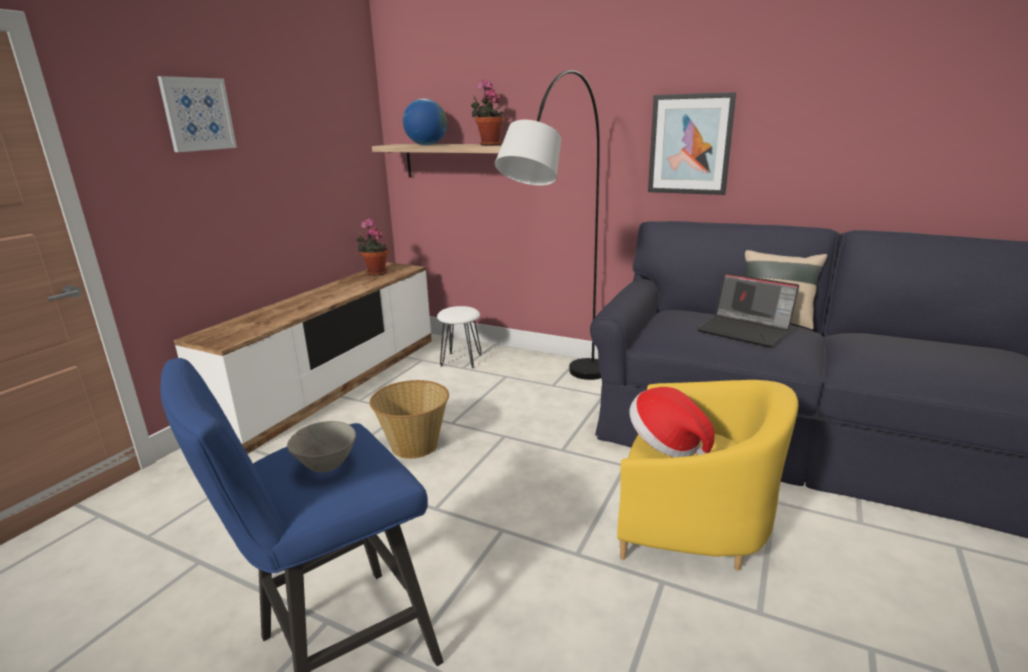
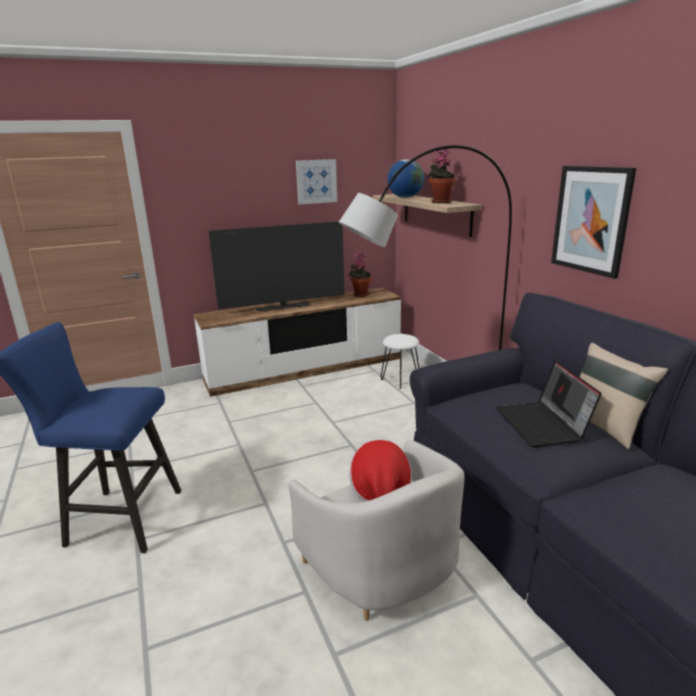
camera: 40 degrees right, 0 degrees up
(198, 114) = (230, 173): picture -> picture (316, 181)
(303, 303) = (283, 307): none -> television
(327, 466) = (97, 403): grey bowl -> none
(414, 445) = (292, 427): basket -> none
(691, 524) = (383, 570): yellow armchair -> white armchair

